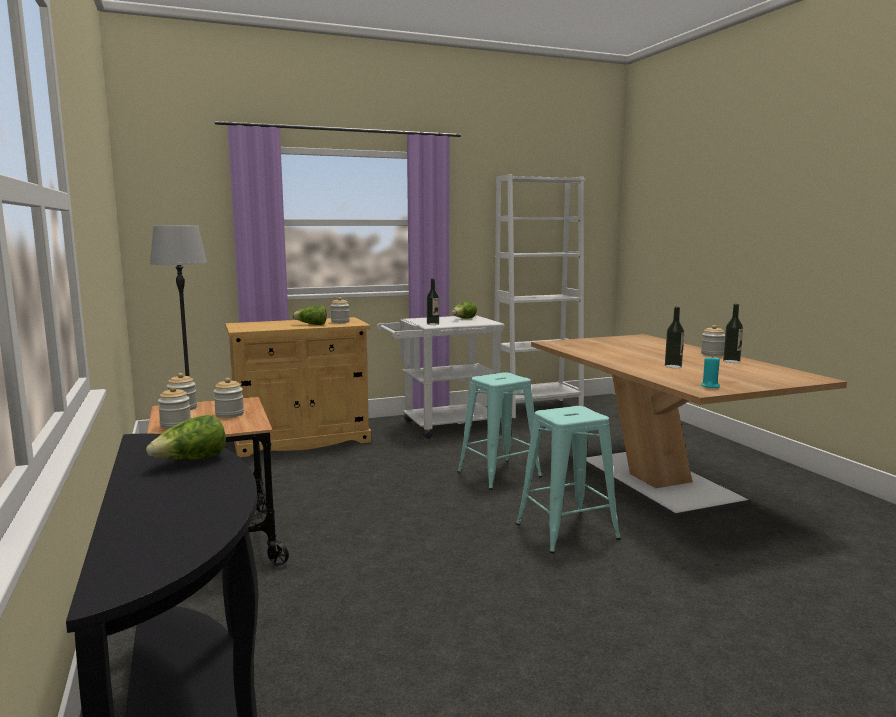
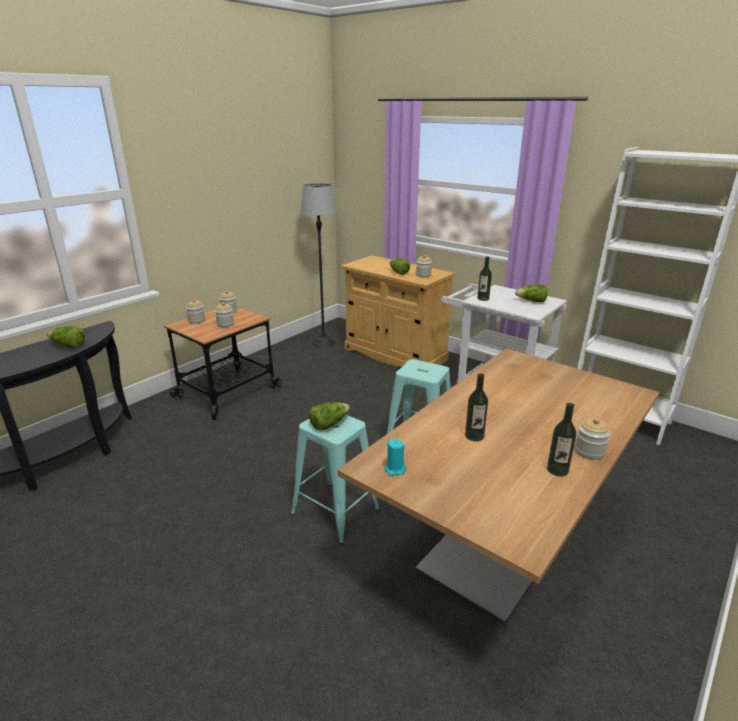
camera: 60 degrees right, 15 degrees up
(571, 414) = (329, 424): none -> lettuce

